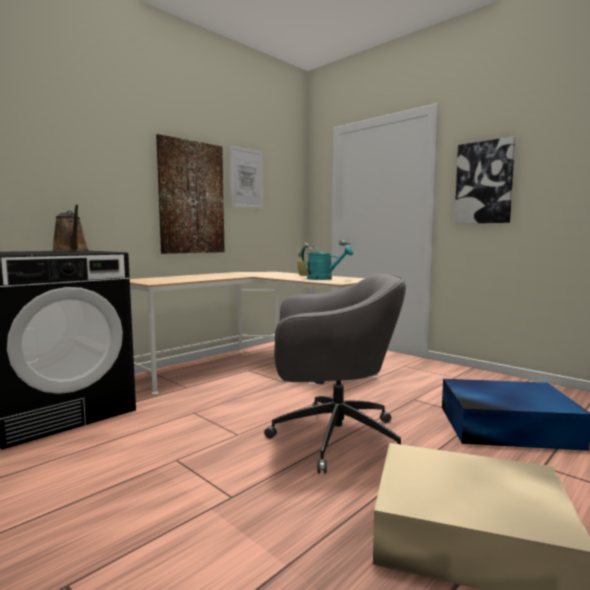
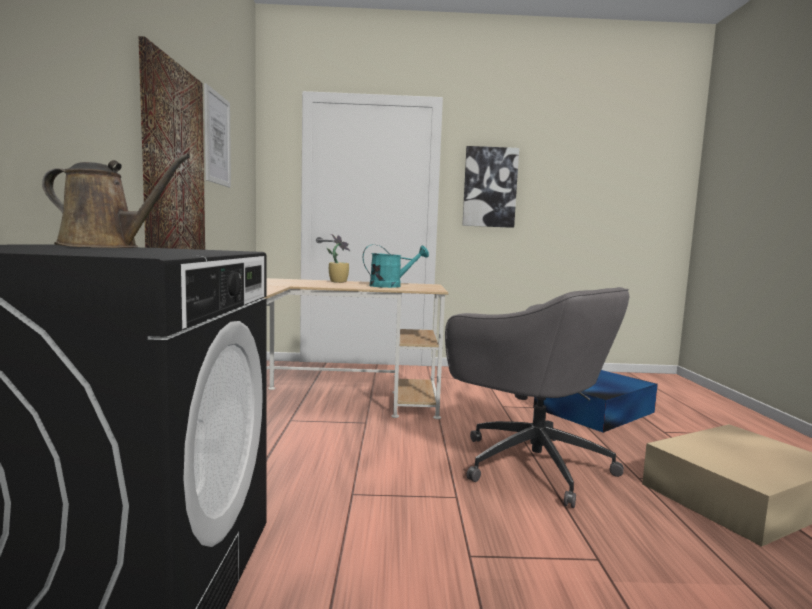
camera: 45 degrees left, 0 degrees up
(332, 437) = (530, 463): grey office chair -> grey office chair turned 90 degrees clockwise

